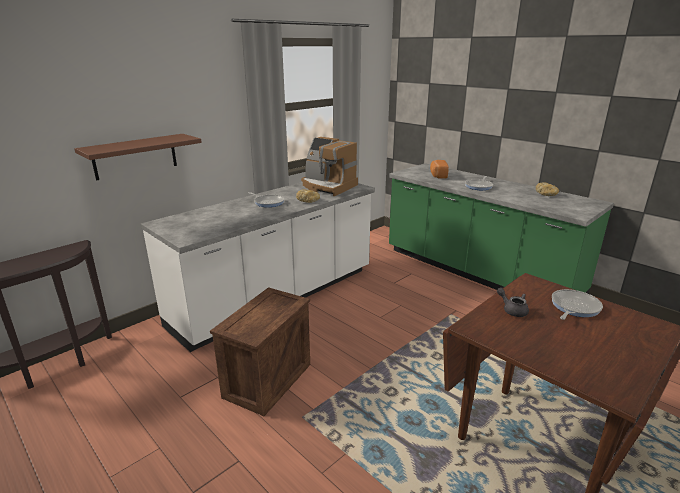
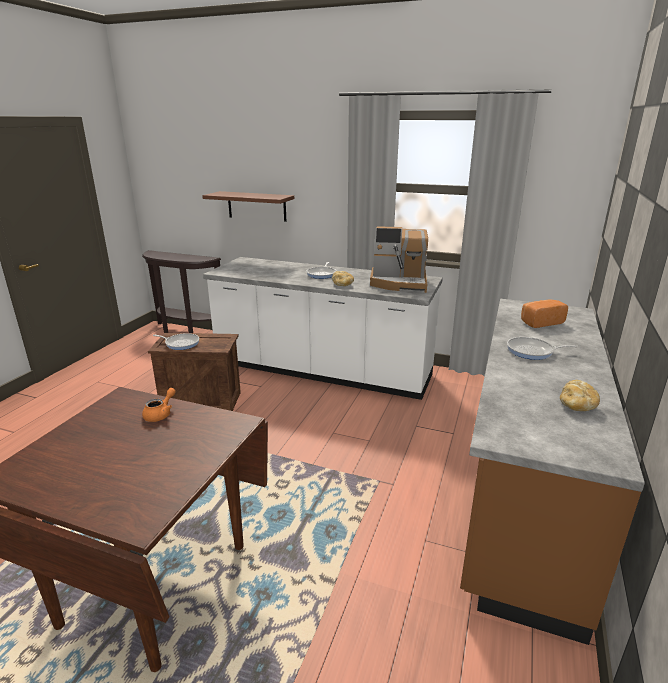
camera: 65 degrees right, 0 degrees up
(328, 186) = (399, 283): coffee machine -> coffee machine turned 90 degrees counterclockwise
(478, 273) = (522, 490): green counter -> brown counter
(512, 310) = (161, 414): grey teapot -> orange teapot
(573, 307) = (178, 452): frying pan -> frying pan (181, 343)

